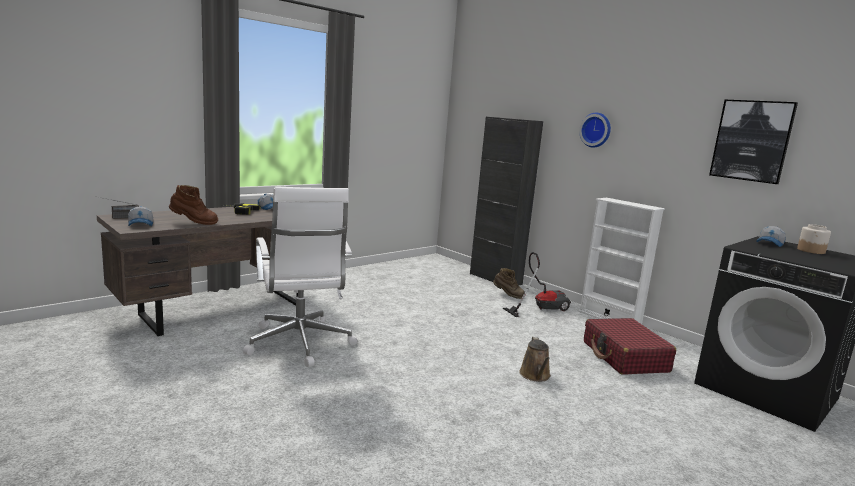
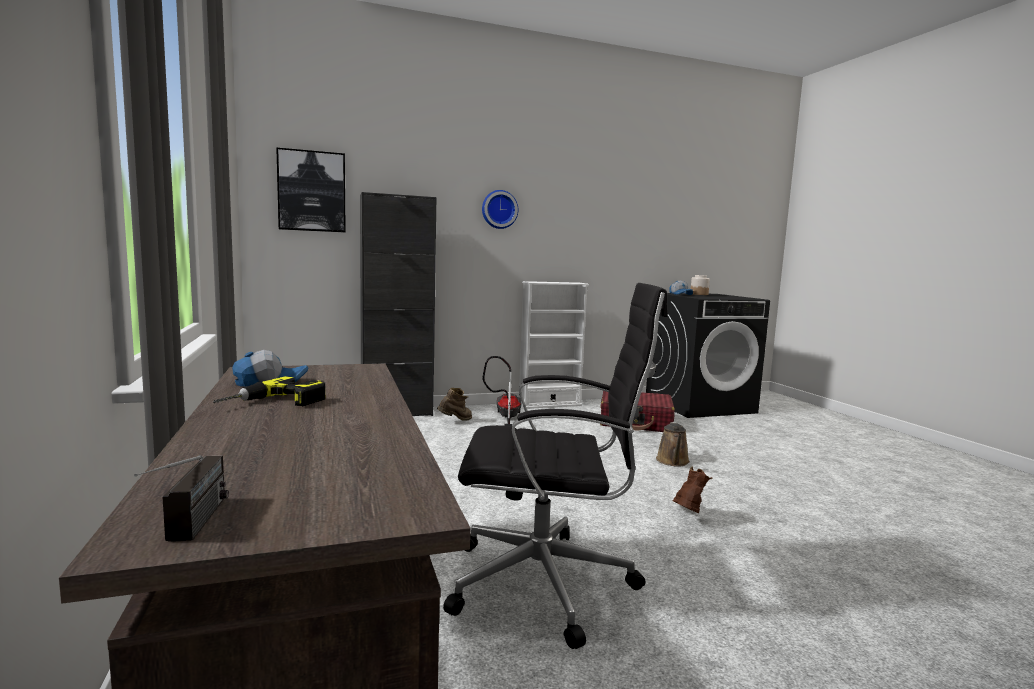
camera: 65 degrees left, 5 degrees down
(141, 224) = (348, 496): cap -> none
(193, 223) = (376, 442): brown boot -> brown boot (687, 516)
(300, 344) = (547, 583): white office chair -> black office chair
(535, 376) = (673, 462): brown watering can -> brown watering can turned 75 degrees clockwise
(751, 141) = (636, 215): picture -> picture (312, 191)

